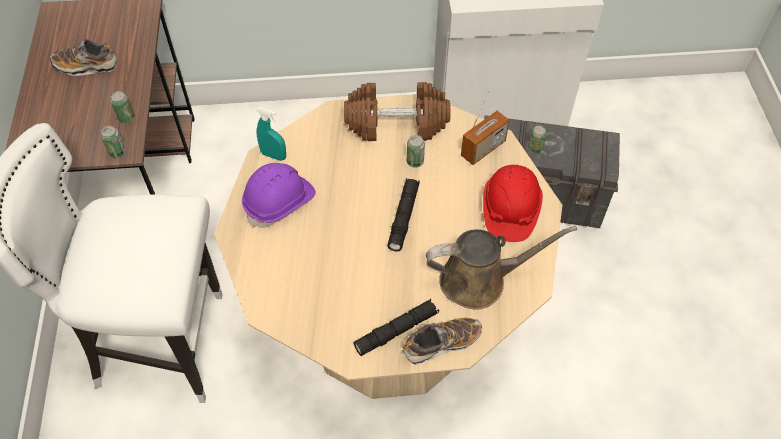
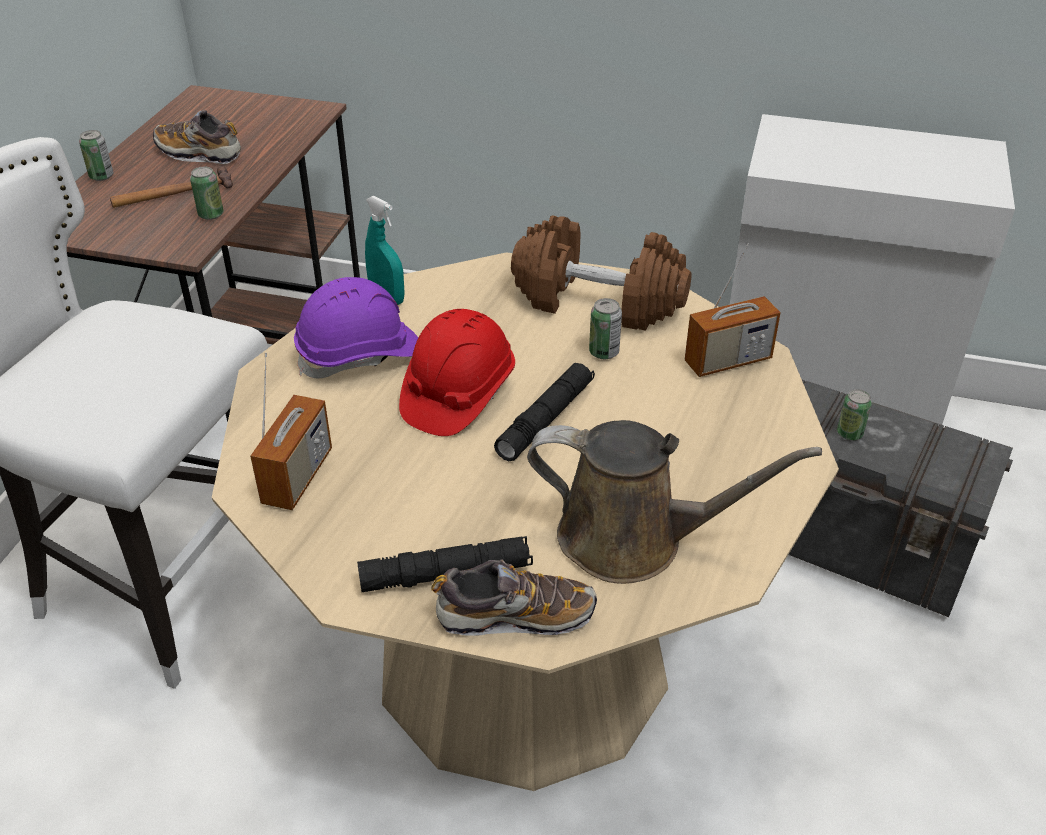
camera: 20 degrees right, 15 degrees down
(90, 106) = (173, 193): none -> hammer
(117, 152) = (172, 248): can -> can (101, 176)
(288, 296) = (298, 477): none -> radio
(509, 210) = (735, 453): red hard hat -> red hard hat (457, 394)

